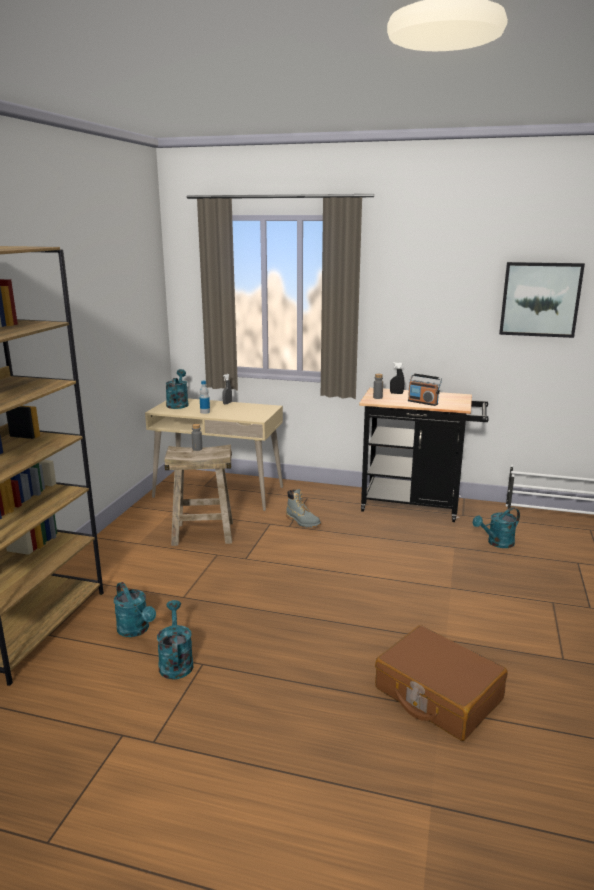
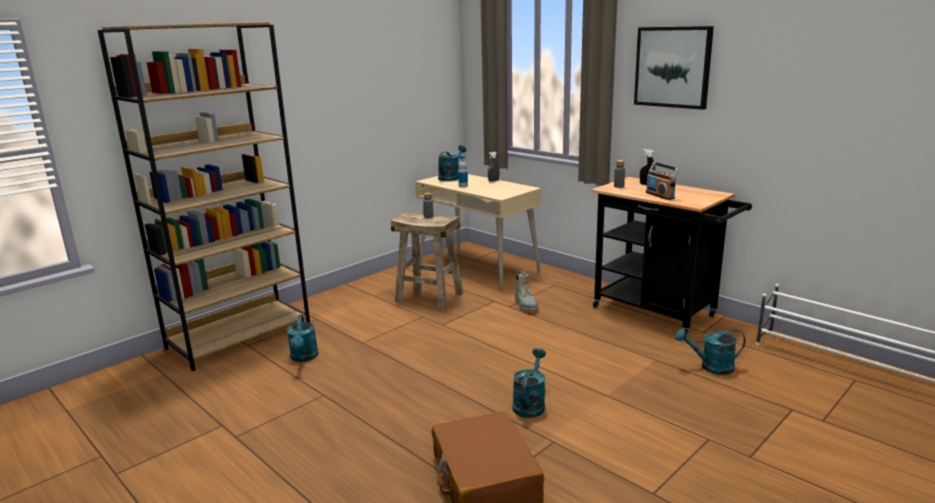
camera: 30 degrees right, 0 degrees up
(175, 662) = (307, 387): turquoise watering can -> turquoise watering can (530, 404)
(540, 299) = (820, 81): picture -> picture (673, 67)

